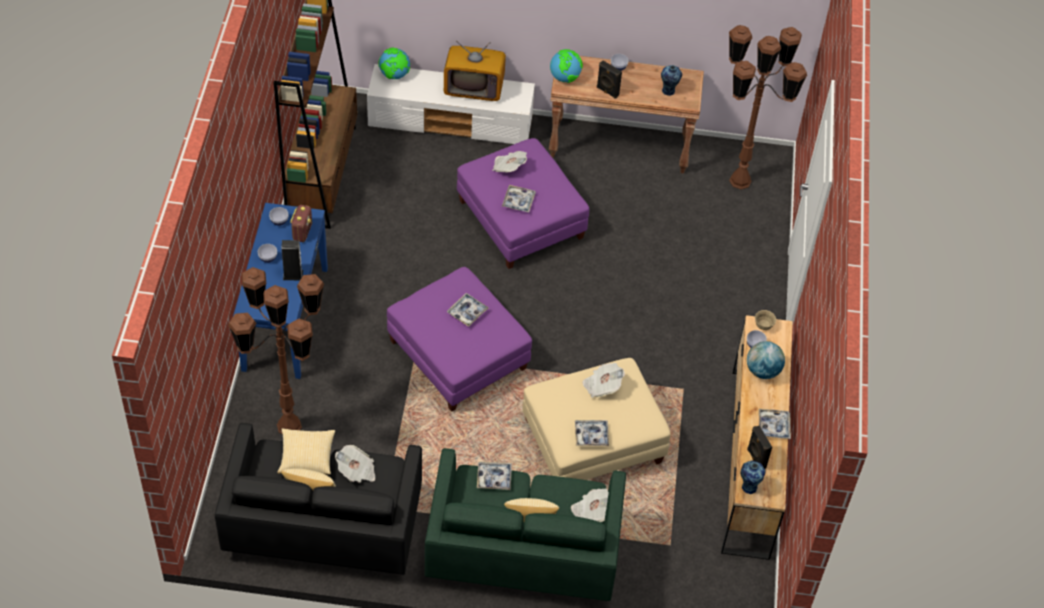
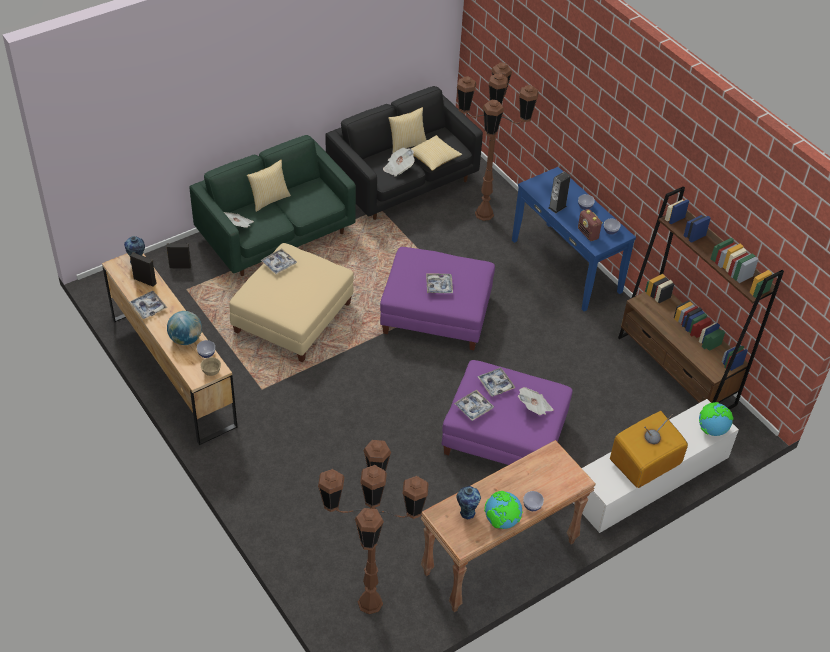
camera: 140 degrees right, 5 degrees down
(494, 478) = (315, 209): tray -> tray (473, 408)
(565, 78) = (561, 462): globe -> globe (501, 521)
(602, 386) = (301, 296): newspaper -> none
(607, 92) = (515, 473): black speaker -> black speaker (180, 266)

